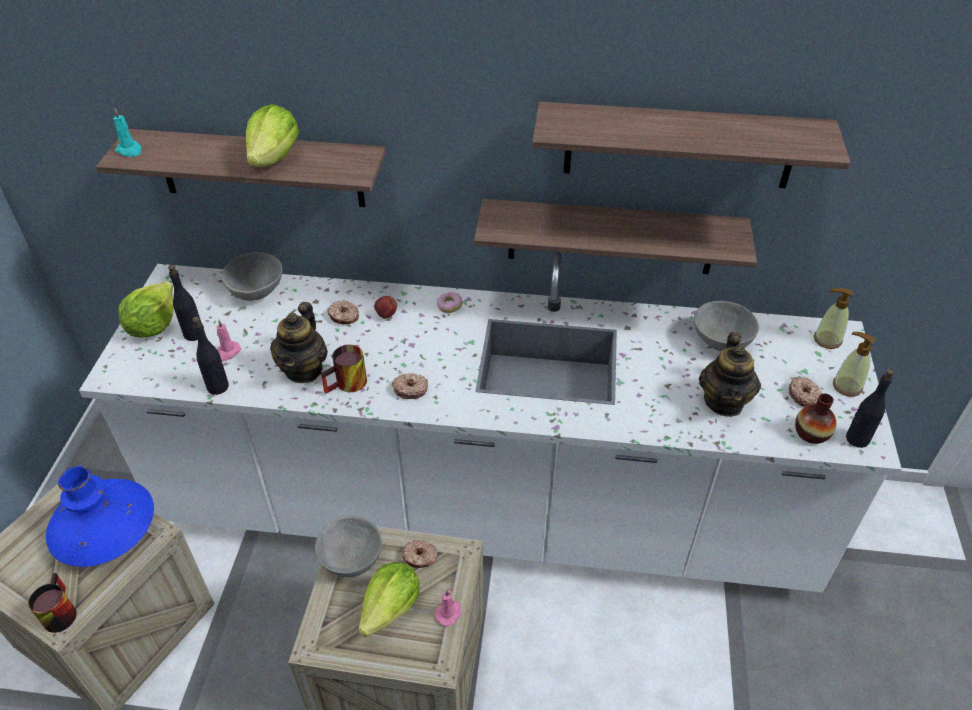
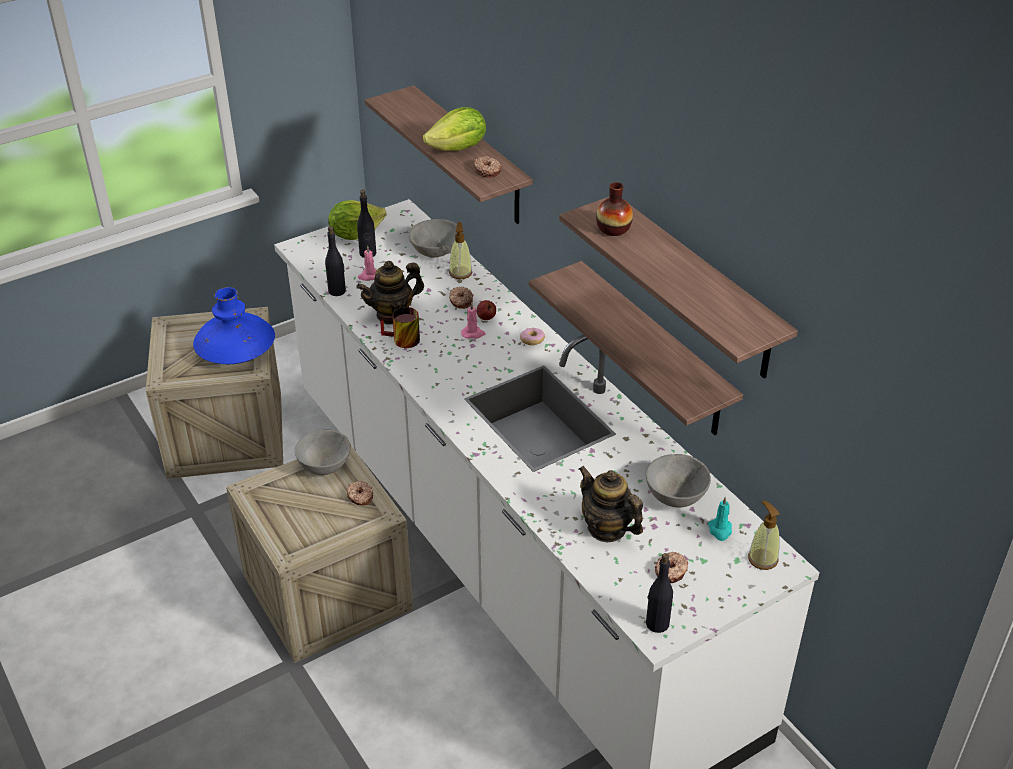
camera: 50 degrees right, 5 degrees down
(57, 612) = (168, 372): mug -> none
(129, 150) = (394, 99): turquoise candle -> turquoise candle (720, 530)
(391, 609) = (307, 508): lettuce -> none
(410, 389) = (430, 369): donut -> donut (487, 171)
(449, 613) = (331, 537): pink candle -> pink candle (473, 333)
(724, 401) = (607, 528): teapot -> teapot turned 75 degrees clockwise
(811, 433) = (631, 593): vase -> vase (613, 229)
(846, 386) = (716, 593): soap dispenser -> soap dispenser (460, 273)

